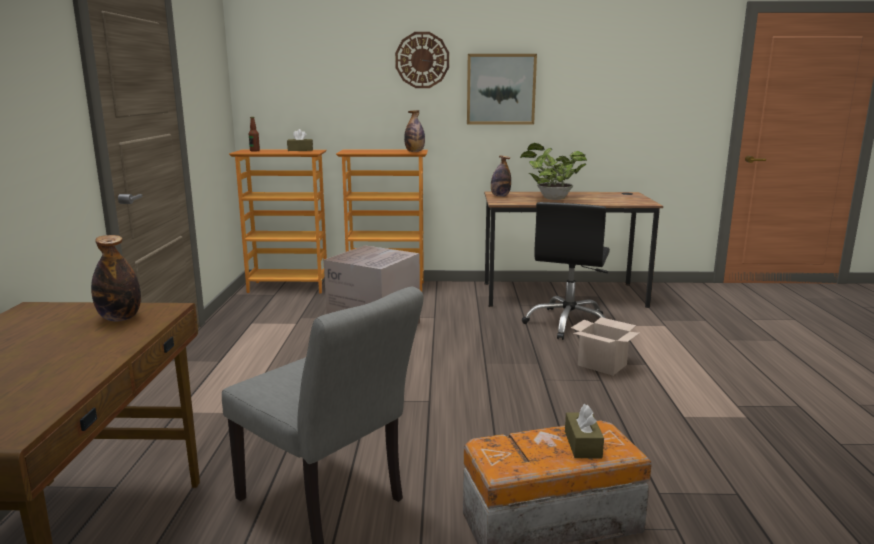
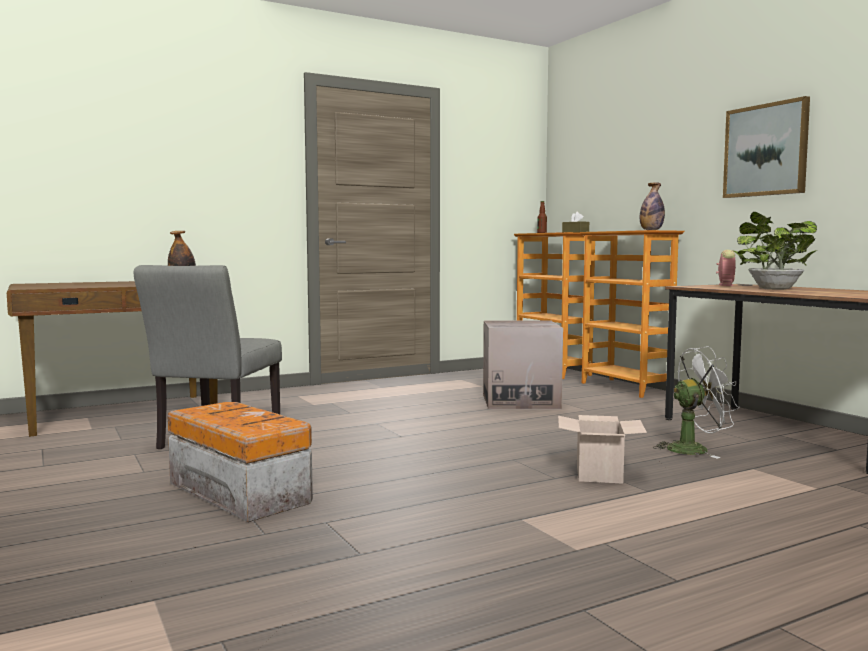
camera: 60 degrees right, 10 degrees down
(422, 60) = (686, 127): wall clock -> none
(500, 196) = (725, 285): bottle -> alarm clock
(568, 324) = (694, 449): black office chair -> white fan
(582, 444) = (251, 421): brown tissue box -> none

